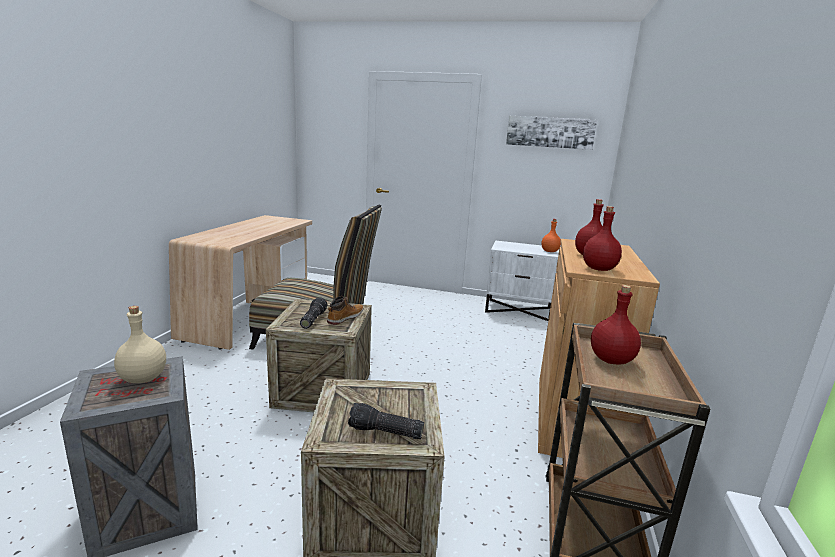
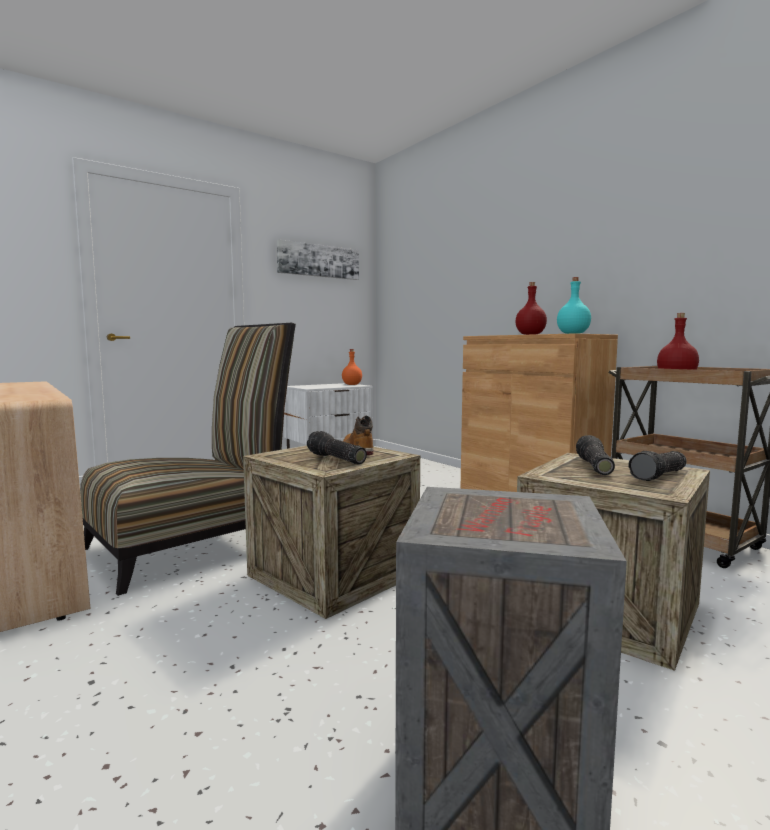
camera: 50 degrees left, 10 degrees down
(142, 379) = (493, 507): beige bottle -> none
(389, 400) = (593, 466): none -> flashlight
(598, 269) = (572, 333): red bottle -> turquoise bottle

